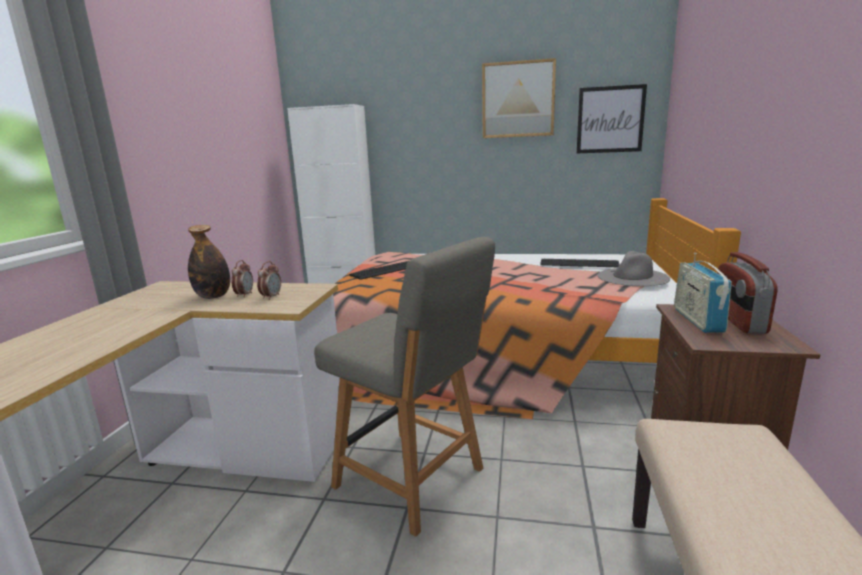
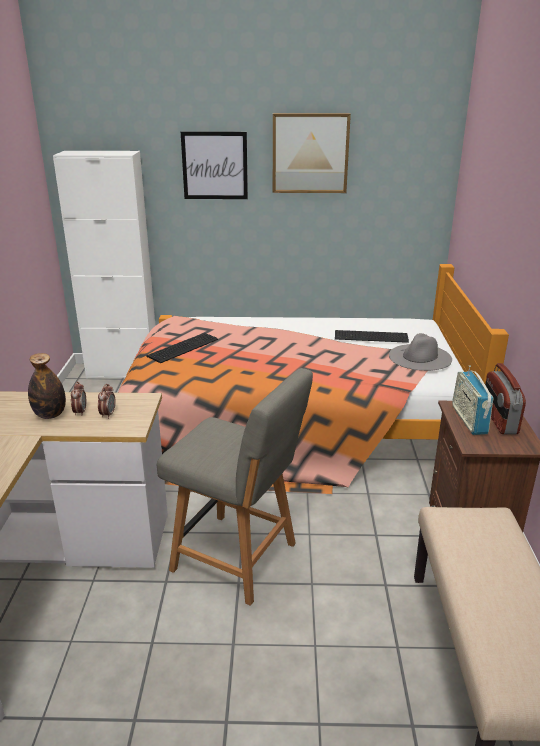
camera: 10 degrees left, 10 degrees up
(610, 119) = (403, 179): picture -> picture (215, 165)

